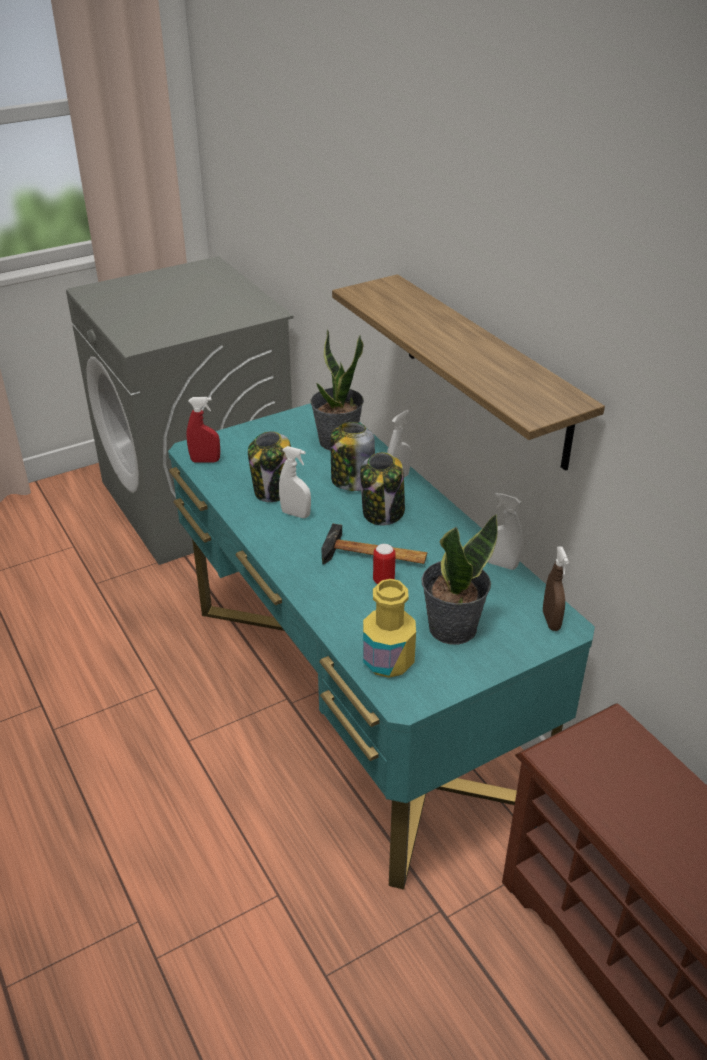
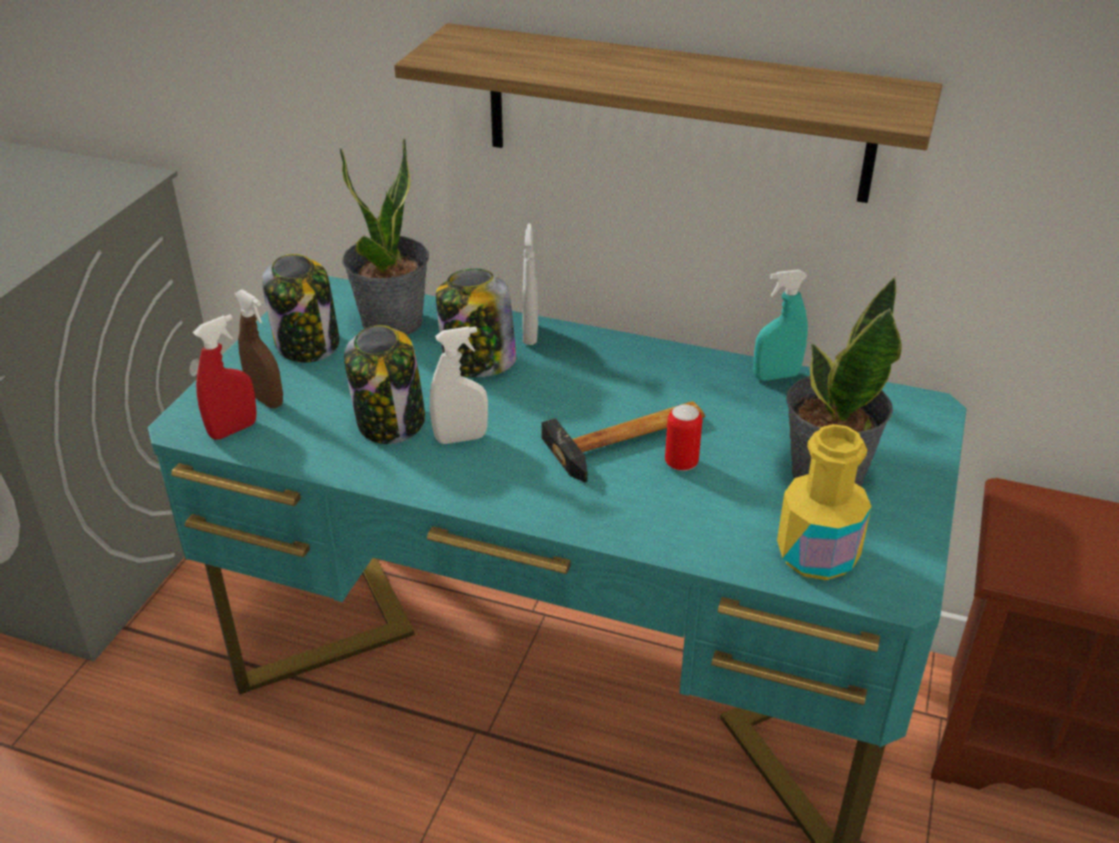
camera: 40 degrees left, 0 degrees up
(383, 512) = (568, 382): jar -> jar (308, 345)
(501, 564) = (776, 376): white spray bottle -> turquoise spray bottle
(551, 621) = (906, 410): brown spray bottle -> brown spray bottle (266, 399)

